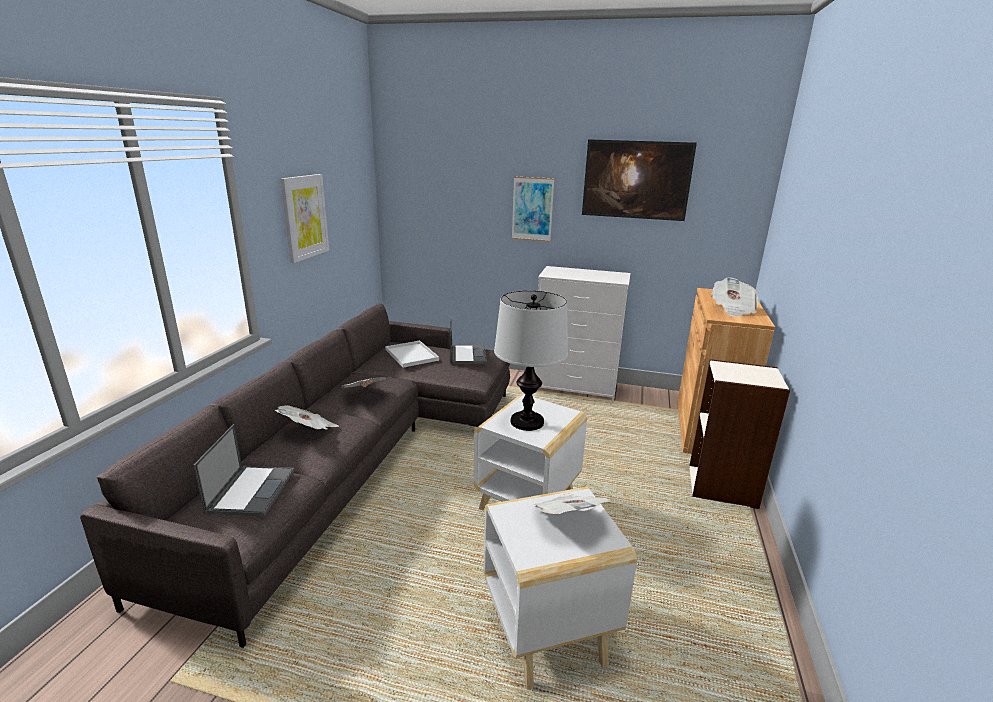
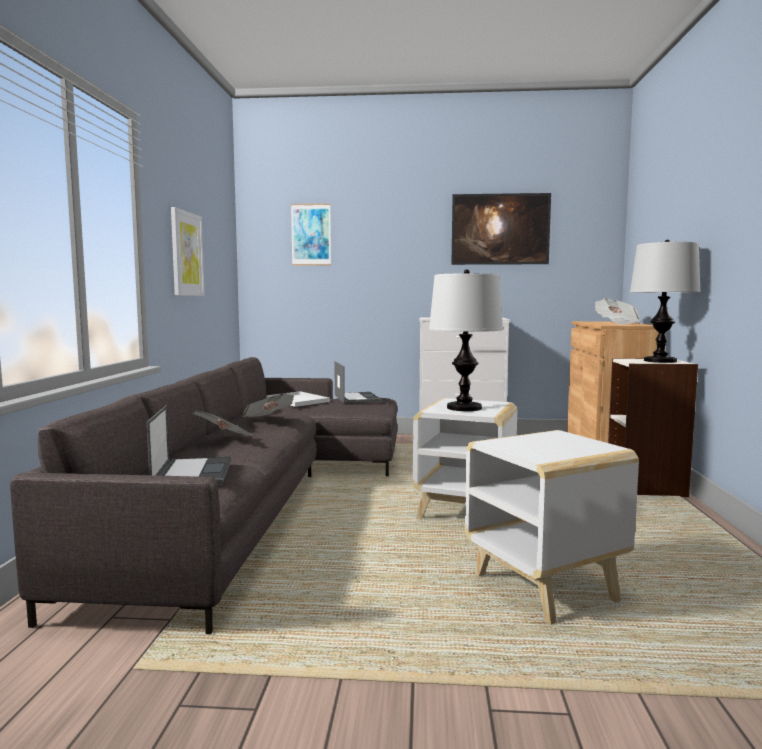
camera: 10 degrees left, 15 degrees down
(532, 209) = (402, 262): picture -> picture (311, 234)
(569, 519) = (558, 442): newspaper -> none
(754, 375) = (659, 361): none -> table lamp

